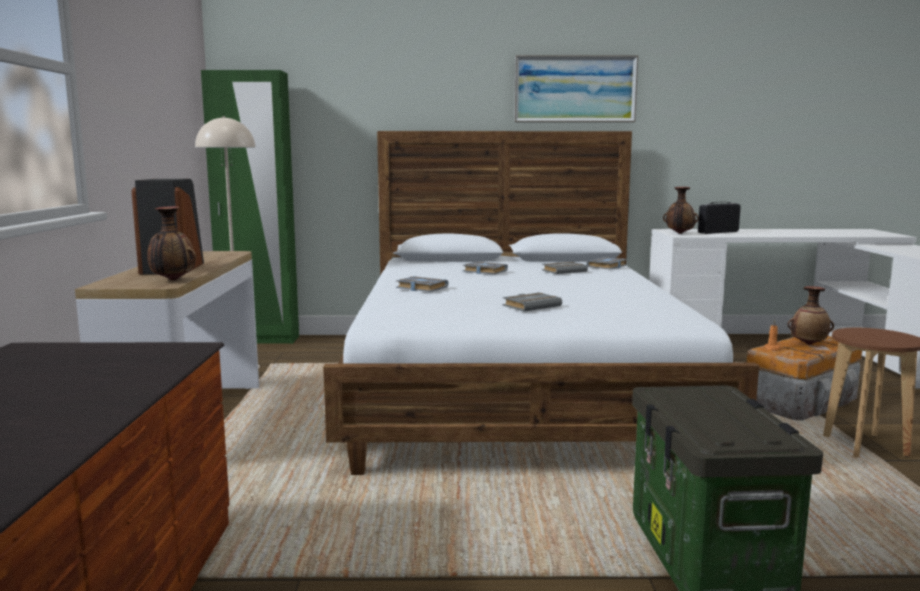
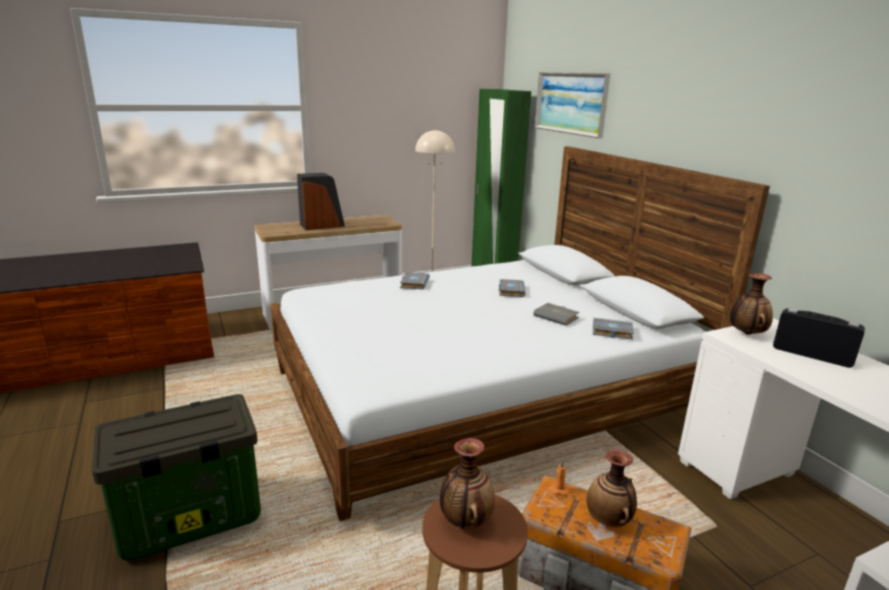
camera: 65 degrees right, 10 degrees up
(172, 280) = (284, 232): vase -> vase (465, 520)
(531, 306) = (378, 323): grey book -> none
(575, 89) = (727, 123): picture -> picture (570, 103)

